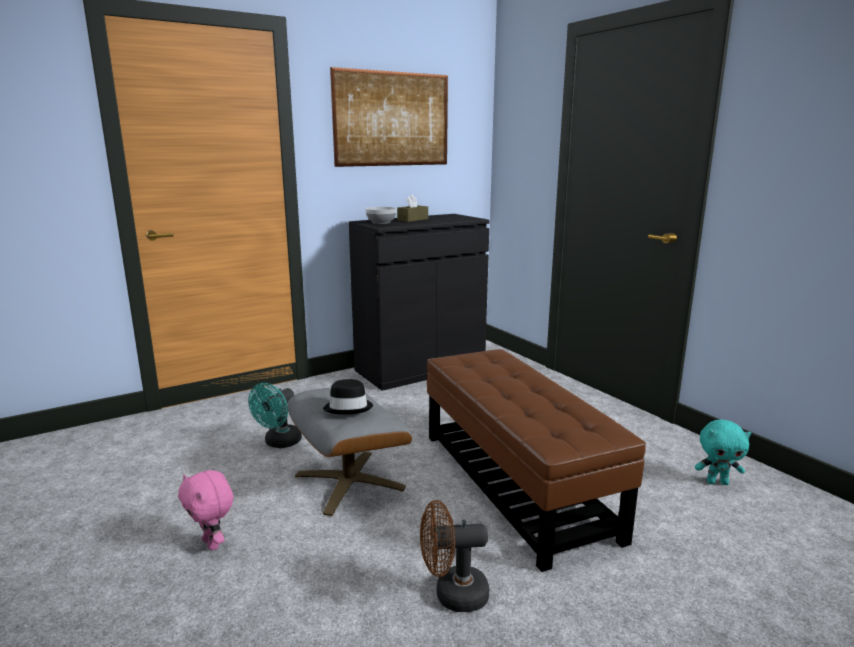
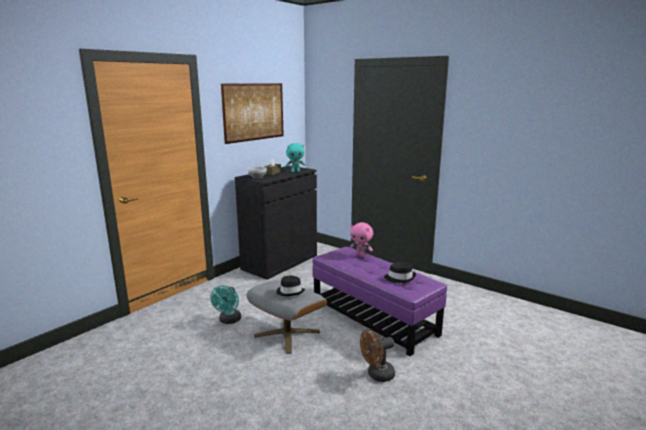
camera: 20 degrees left, 0 degrees up
(212, 544) = (236, 381): pink plush toy -> pink plush toy (361, 255)
(515, 483) = (373, 317): brown ottoman -> purple ottoman
(553, 413) = (400, 278): none -> black hat
(717, 482) = (463, 299): turquoise plush toy -> turquoise plush toy (295, 171)

